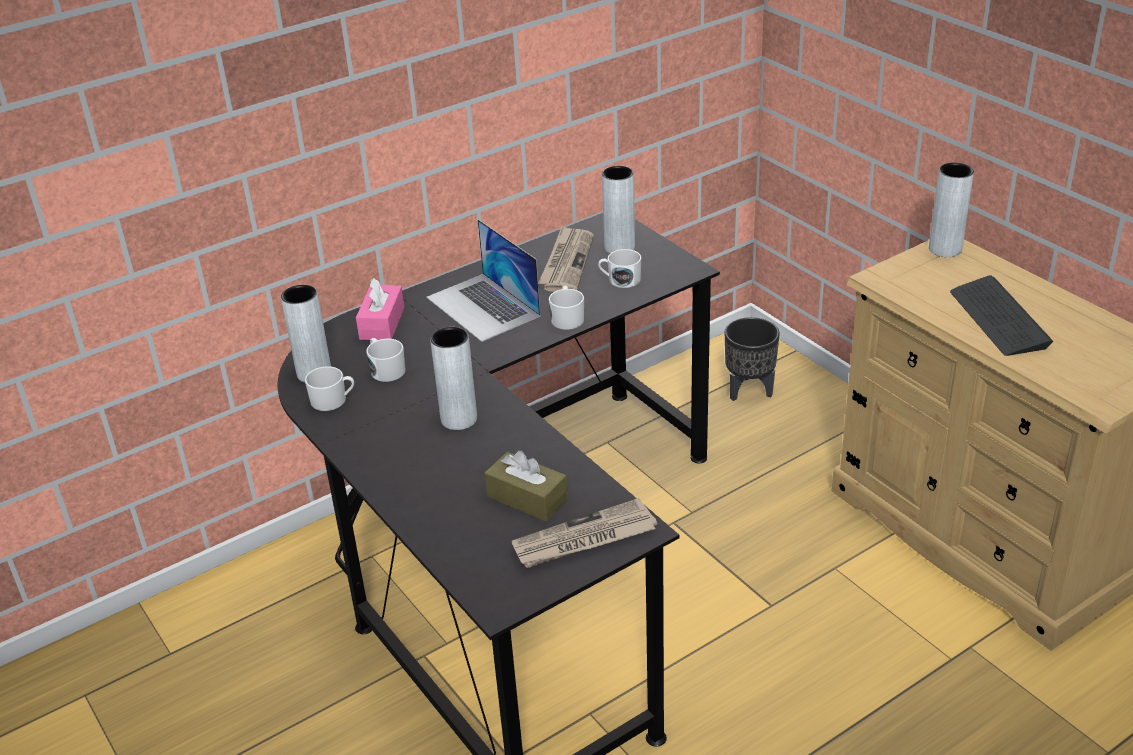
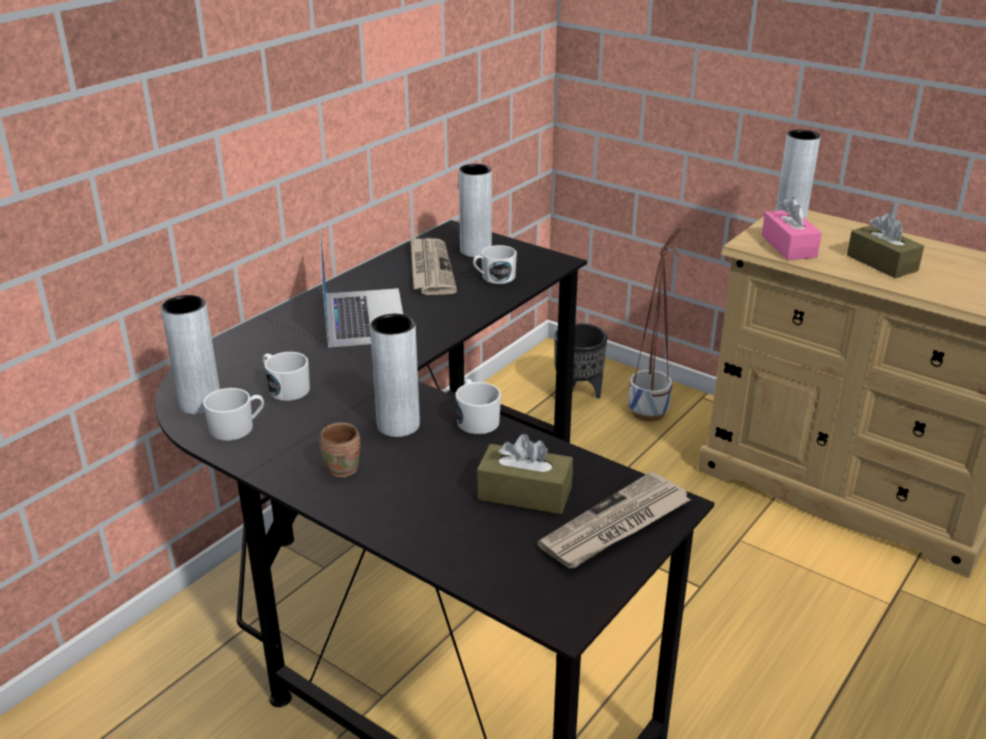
camera: 20 degrees left, 5 degrees down
(382, 323) = (257, 345): pink tissue box -> pink tissue box (788, 246)
(399, 451) = (345, 468): none -> brown mug
(483, 307) = (364, 316): laptop -> laptop turned 135 degrees counterclockwise
(567, 318) = (460, 316): white mug -> white mug (476, 419)
(813, 420) = (648, 412): none -> planter
(999, 318) = (882, 263): keyboard -> brown tissue box

